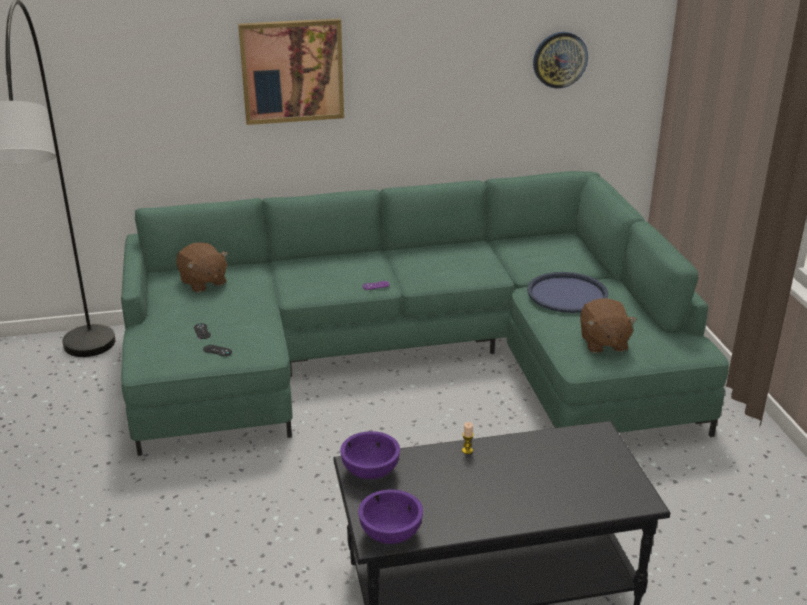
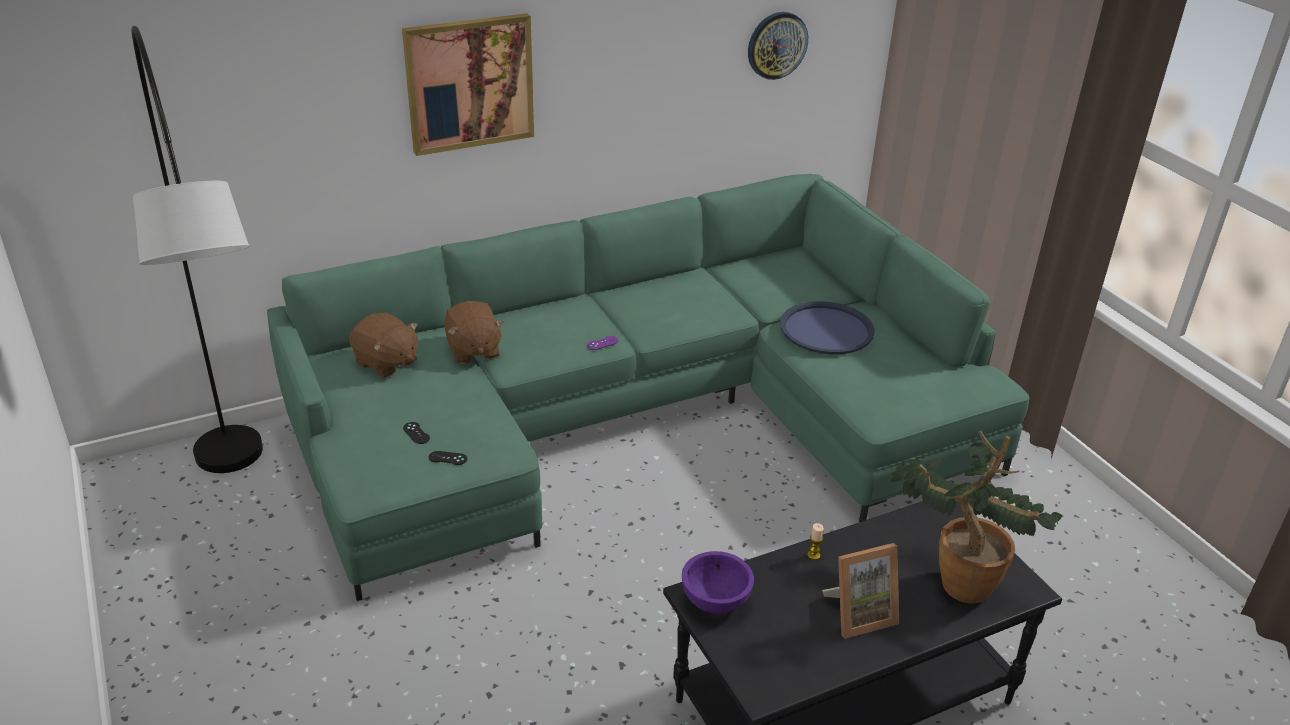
camera: 15 degrees left, 5 degrees up
(391, 533) = (776, 679): purple bowl -> none
(483, 497) = (858, 614): none -> picture frame
(582, 483) = (956, 577): none -> potted plant
(603, 343) = (892, 389): brown plush toy -> brown plush toy (473, 350)

